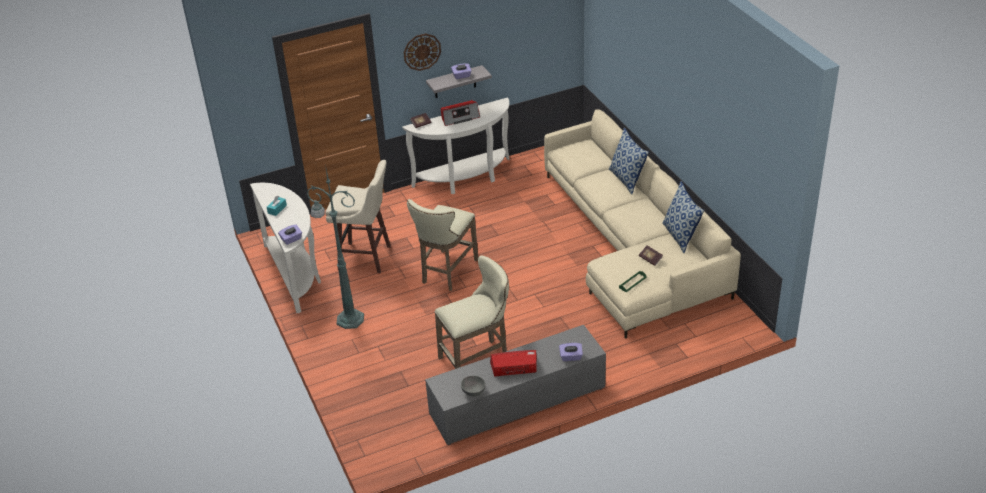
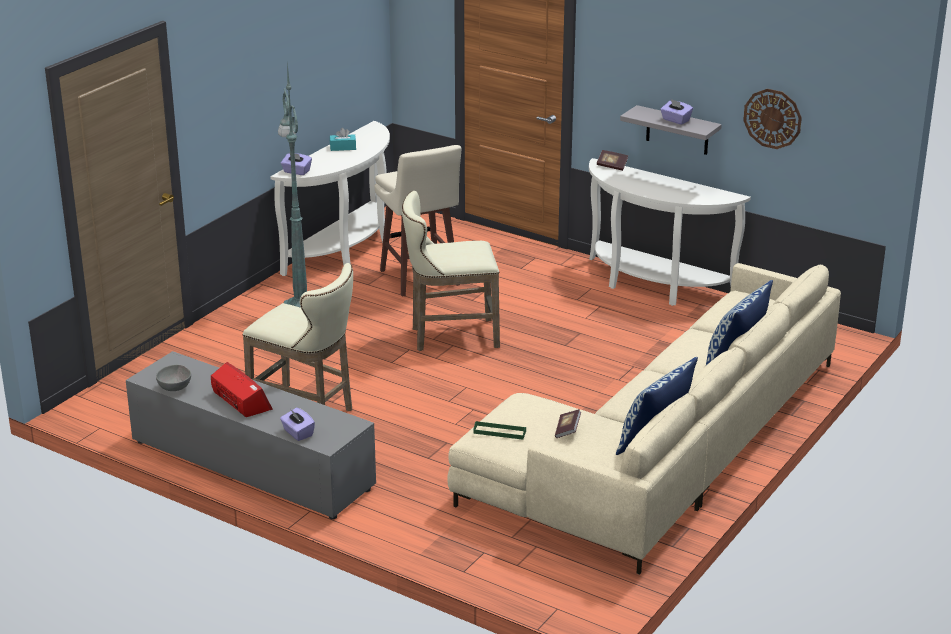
camera: 55 degrees right, 10 degrees down
(422, 51) = (637, 58): wall clock -> wall clock (772, 118)
(459, 117) = (659, 183): radio -> none

